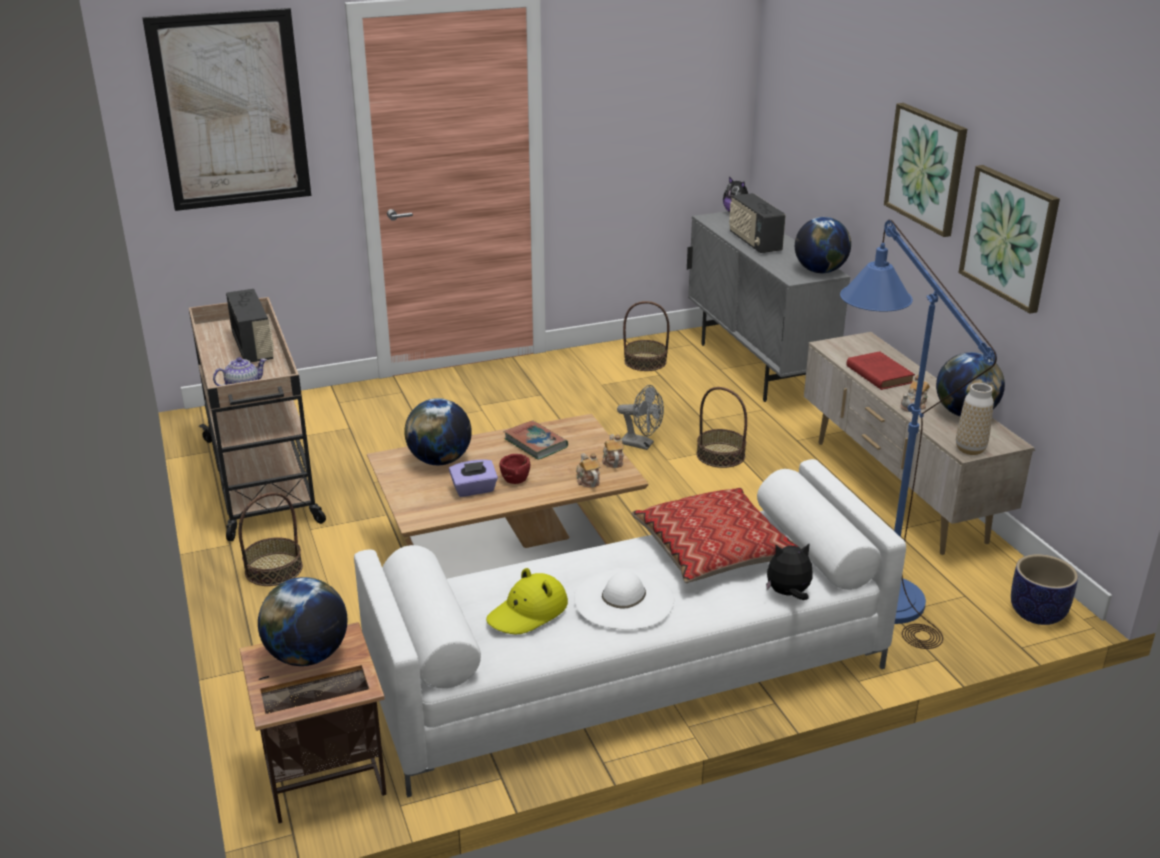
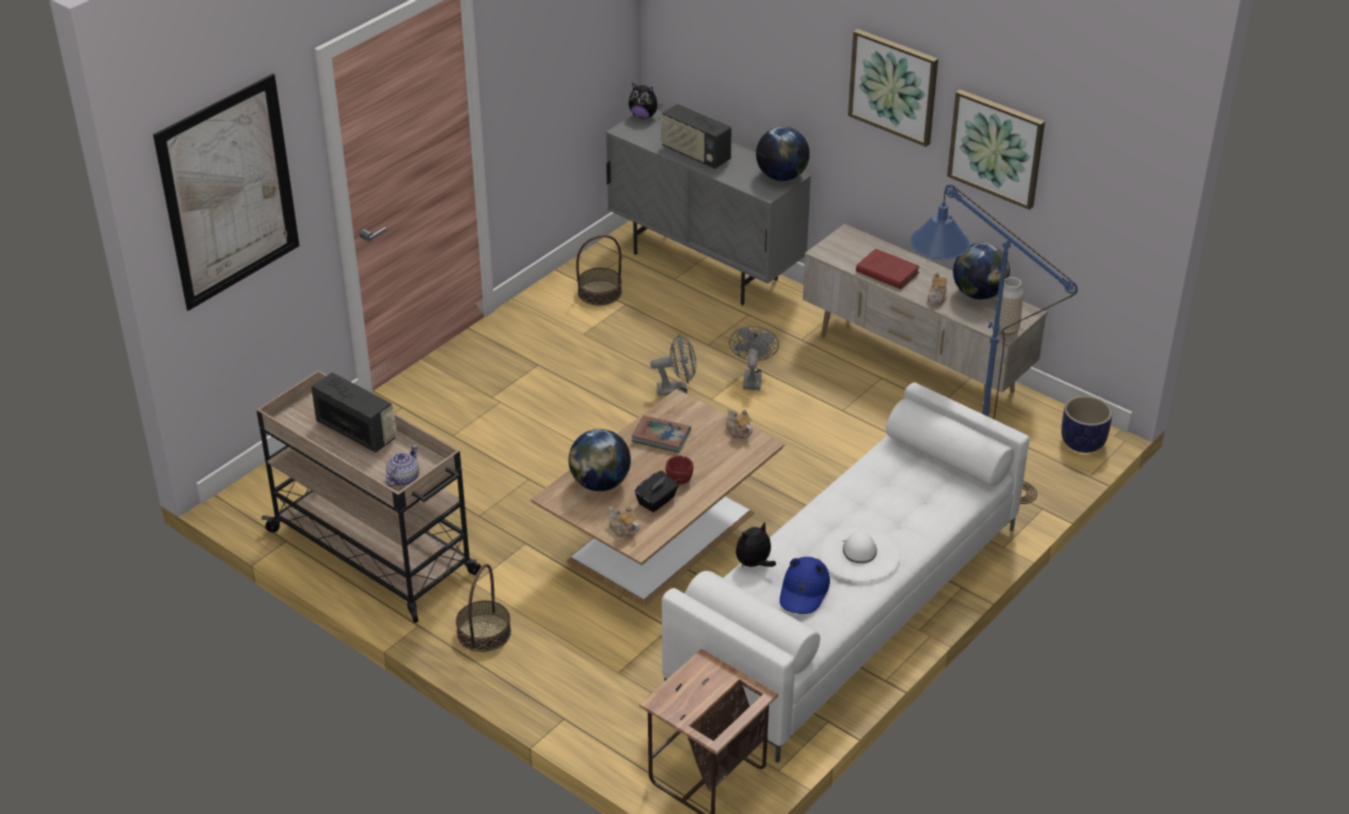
camera: 30 degrees left, 10 degrees up
(307, 656) = (695, 688): globe -> none
(474, 490) = (657, 501): purple tissue box -> black tissue box
(528, 612) = (804, 591): yellow hat -> blue hat
(587, 480) = (736, 458): teapot -> teapot (623, 530)
(713, 549) = (883, 486): pillow -> none
(720, 455) = (752, 378): basket -> grey fan
(788, 594) = (963, 505): plush toy -> plush toy (754, 564)

